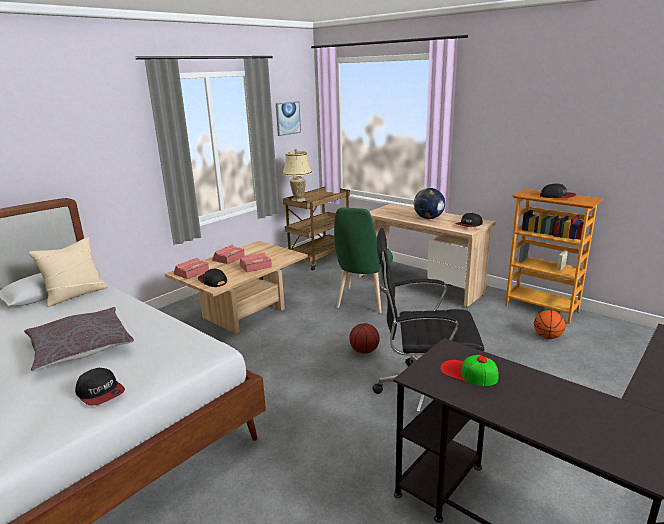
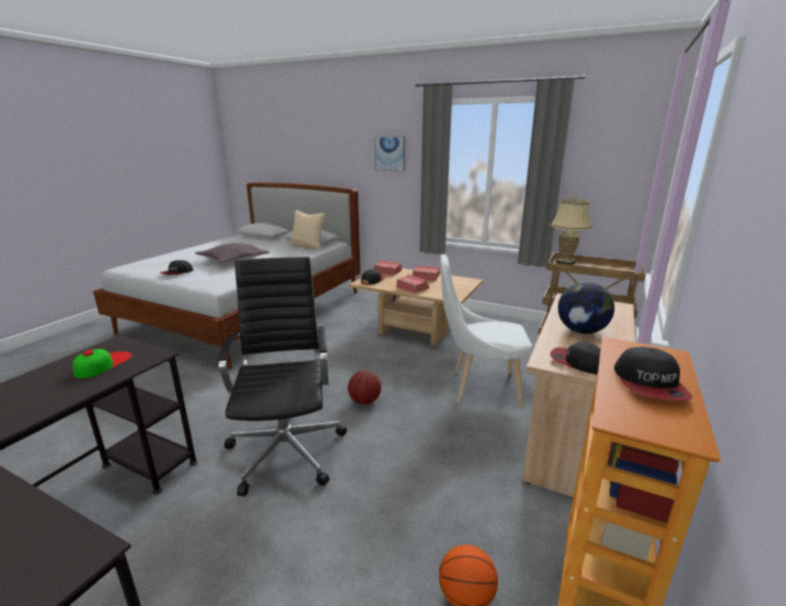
camera: 75 degrees right, 0 degrees up
(287, 118) = (608, 158): picture -> picture (390, 153)
(363, 302) = (479, 388): green chair -> white chair

